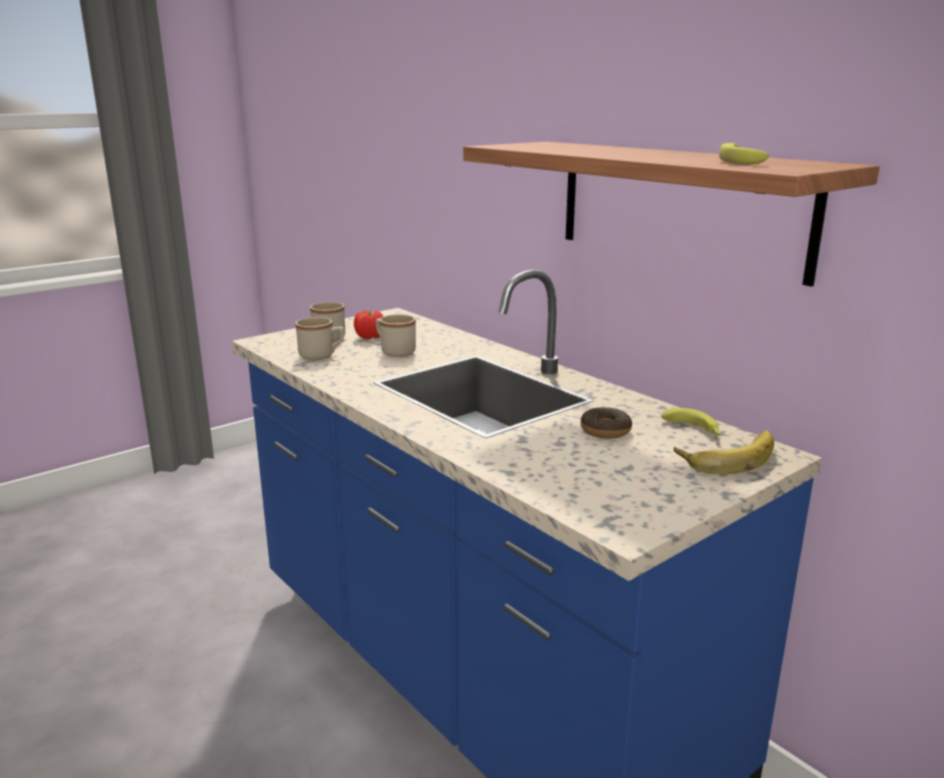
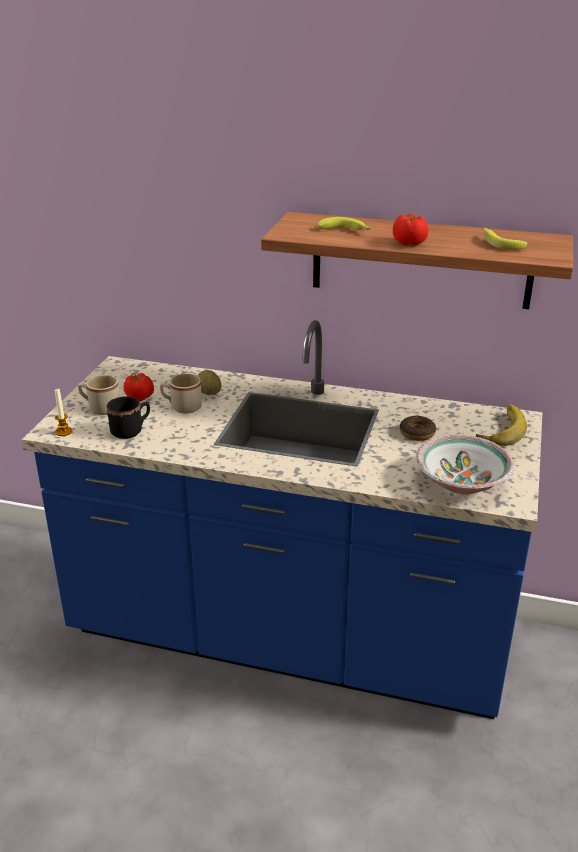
camera: 35 degrees left, 10 degrees up
(269, 343) = (63, 432): none -> candle
(322, 356) = (131, 430): beige mug -> black mug
(437, 348) = (209, 393): none -> potato
(588, 488) = (462, 481): none -> bowl
(616, 154) = (409, 243): none -> tomato
(694, 430) = (462, 415): banana -> banana (345, 231)

